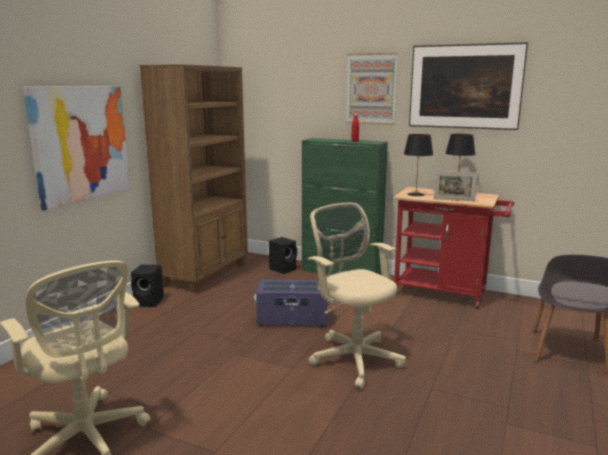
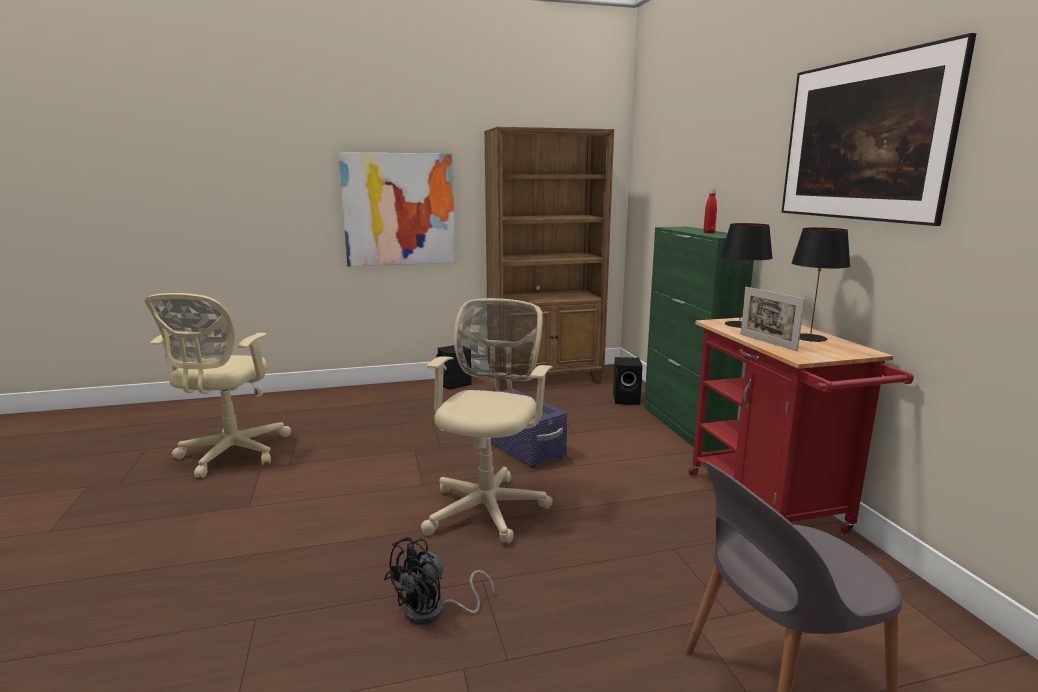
camera: 50 degrees right, 0 degrees up
(371, 89) = (749, 151): picture -> none
(447, 414) = (434, 612): none -> black fan

